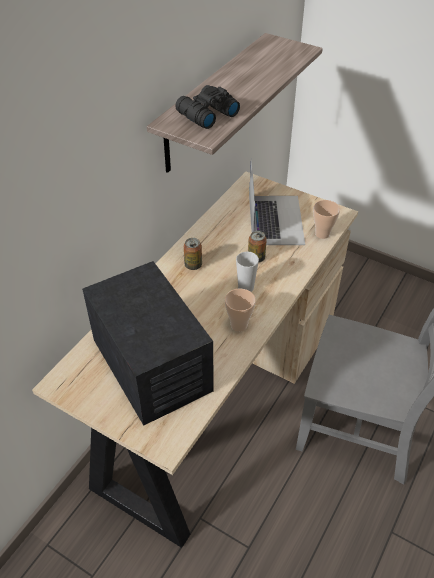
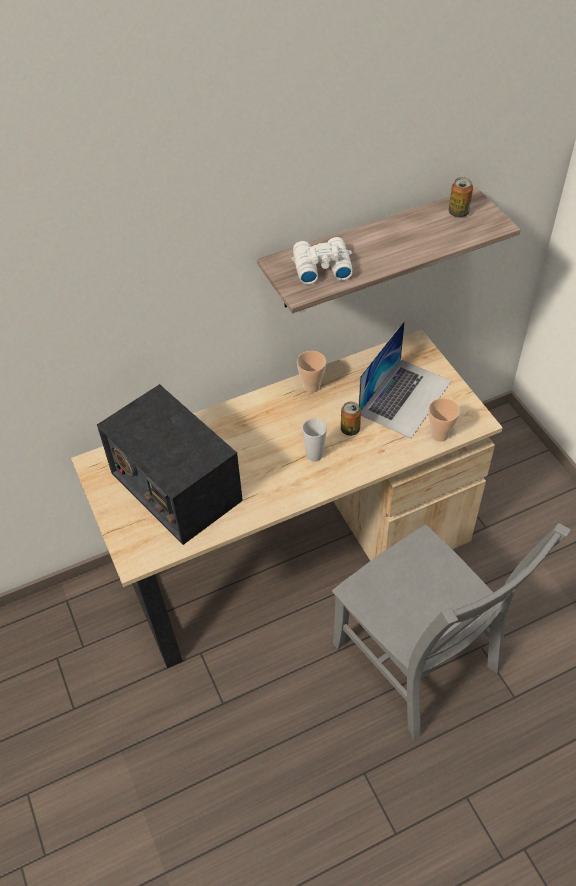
camera: 35 degrees right, 5 degrees up
(152, 365) = (175, 486): radio -> radio turned 135 degrees clockwise
(193, 265) = (285, 409): can -> can (458, 212)
(206, 114) = (320, 267): black binoculars -> white binoculars
(239, 325) = (277, 488): cup -> cup (311, 386)

